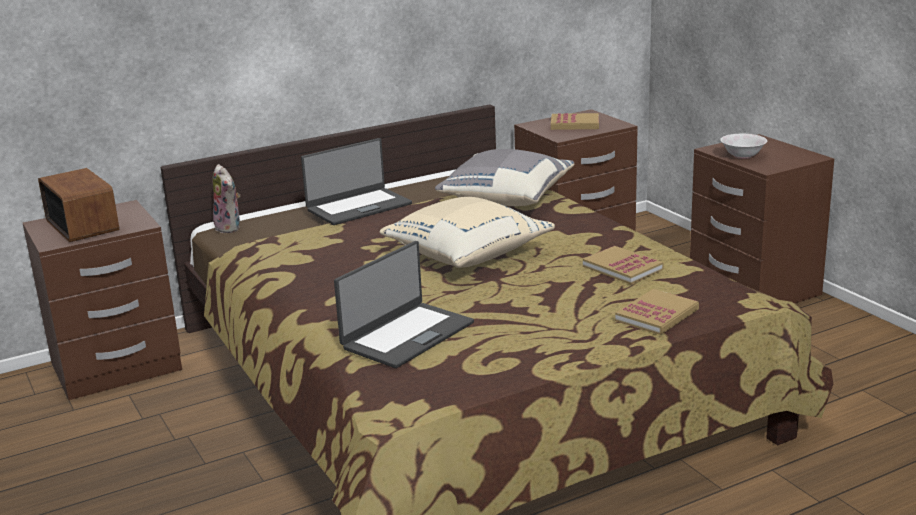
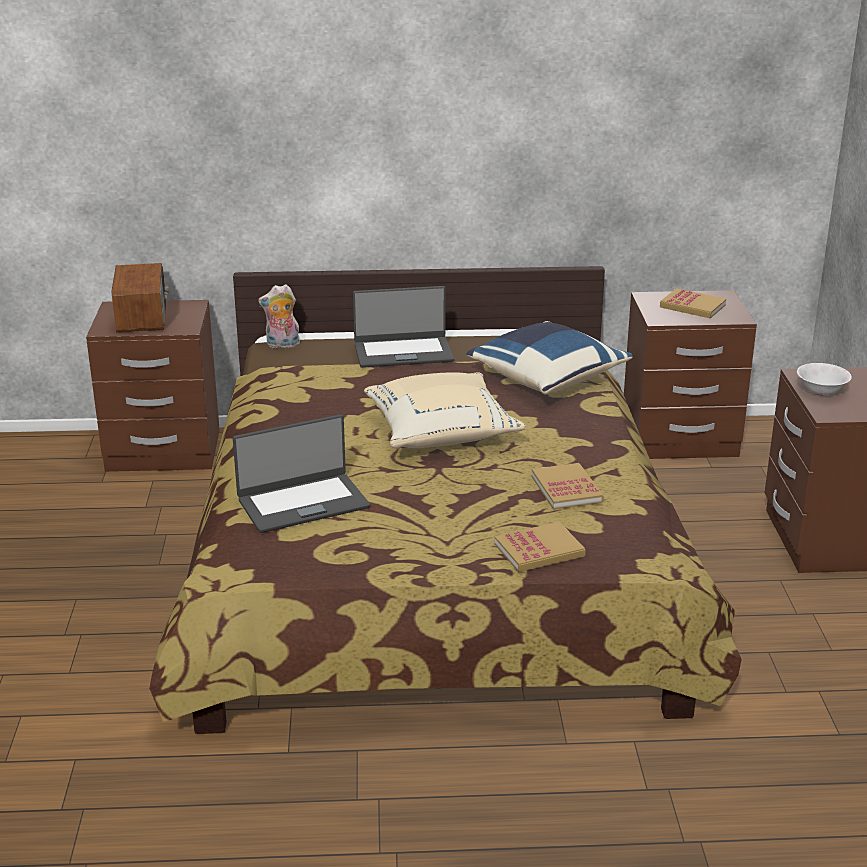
camera: 25 degrees right, 5 degrees up
(230, 228) = (282, 345): plush toy -> plush toy turned 90 degrees clockwise
(505, 199) = (546, 379): grey pillow -> blue pillow

